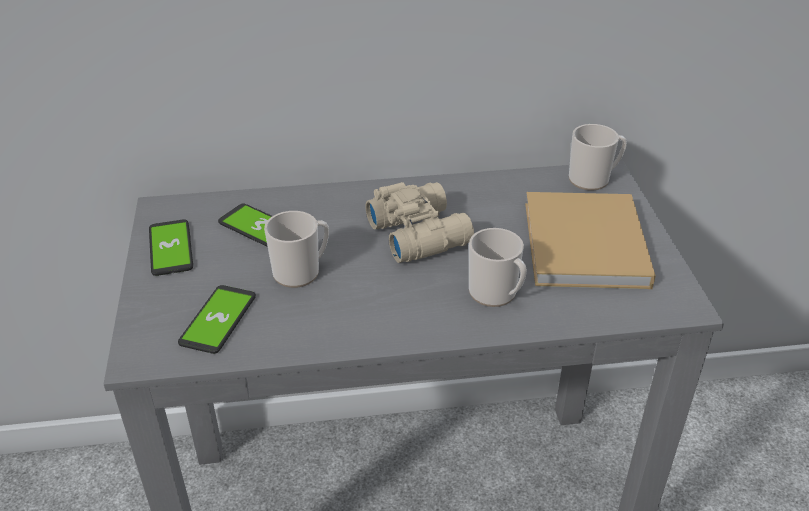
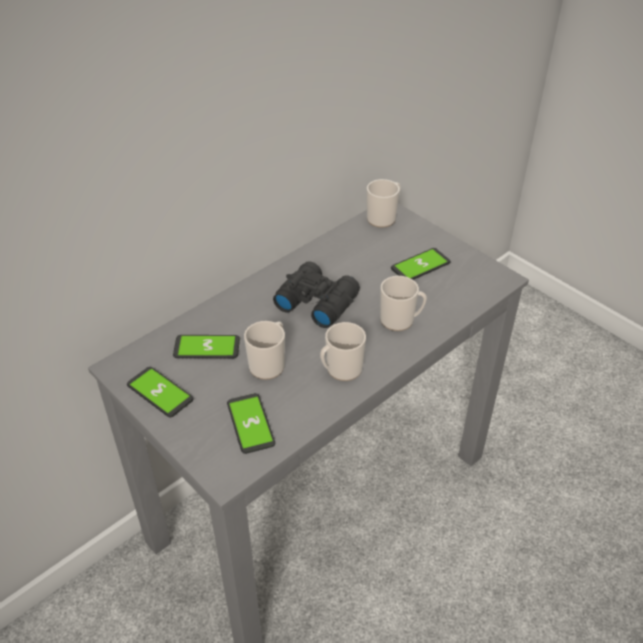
camera: 35 degrees left, 5 degrees up
(369, 313) = (341, 370): none -> mug
(419, 232) = (316, 301): beige binoculars -> black binoculars
(585, 247) = (420, 266): beige book -> phone

